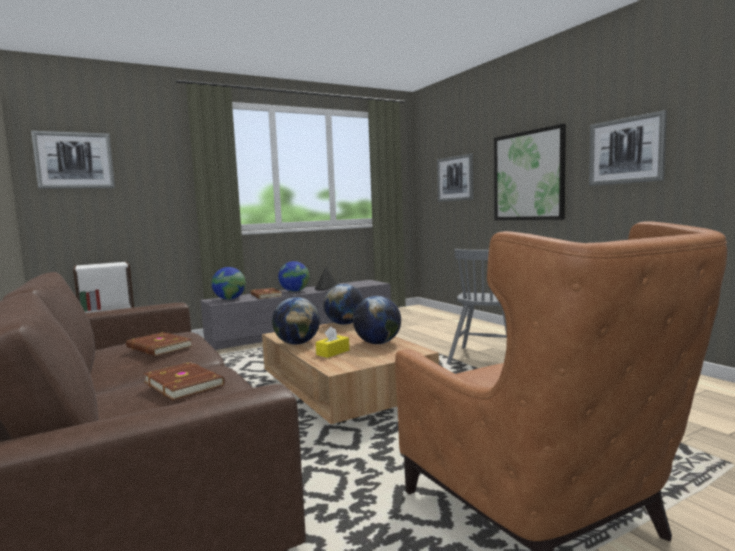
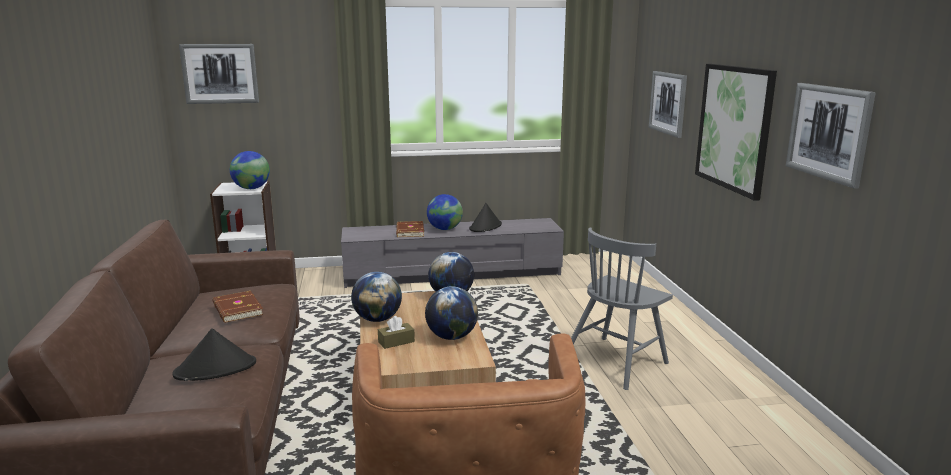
camera: 20 degrees right, 10 degrees up
(185, 383) = (216, 369): brown book -> black hat
(230, 299) = (369, 232): globe -> globe (251, 188)
(333, 352) = (396, 342): yellow tissue box -> brown tissue box

